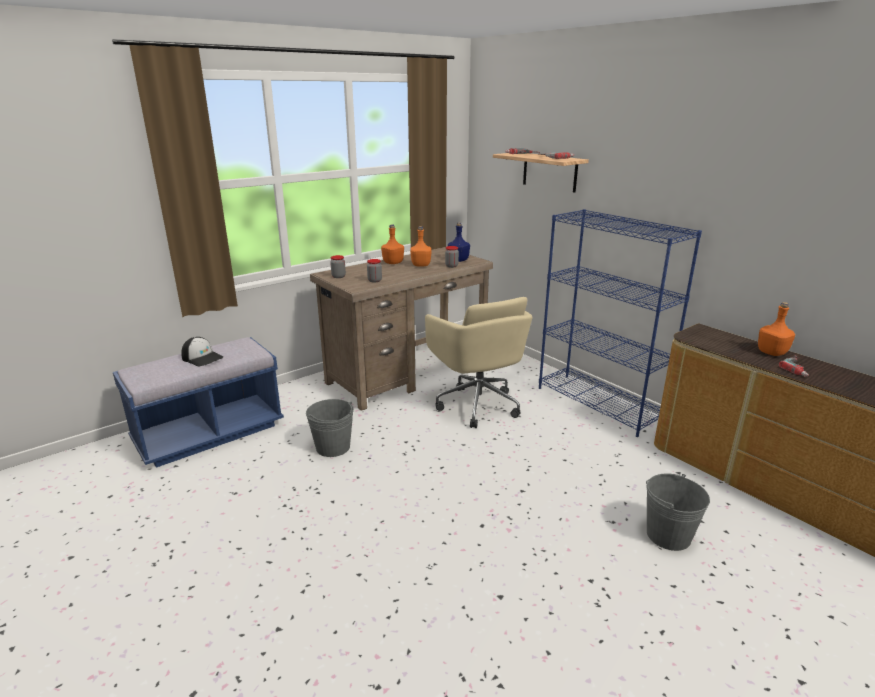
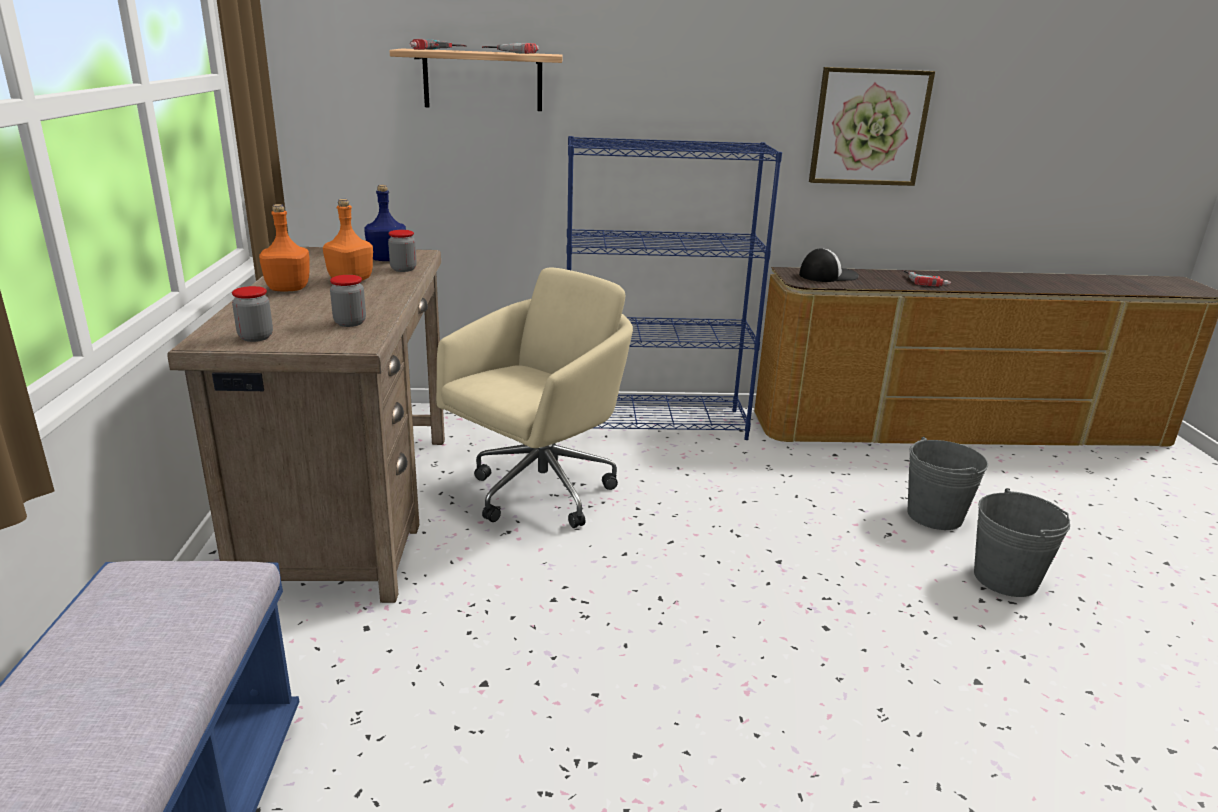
camera: 55 degrees left, 0 degrees up
(202, 358) = (115, 660): cap -> cap (827, 276)
(333, 447) = (469, 685): grey bucket -> grey bucket (1005, 578)
(476, 404) = (537, 496): beige office chair -> beige office chair turned 60 degrees counterclockwise
(772, 353) = (880, 274): orange bottle -> none
(793, 231) = (869, 127): none -> picture

